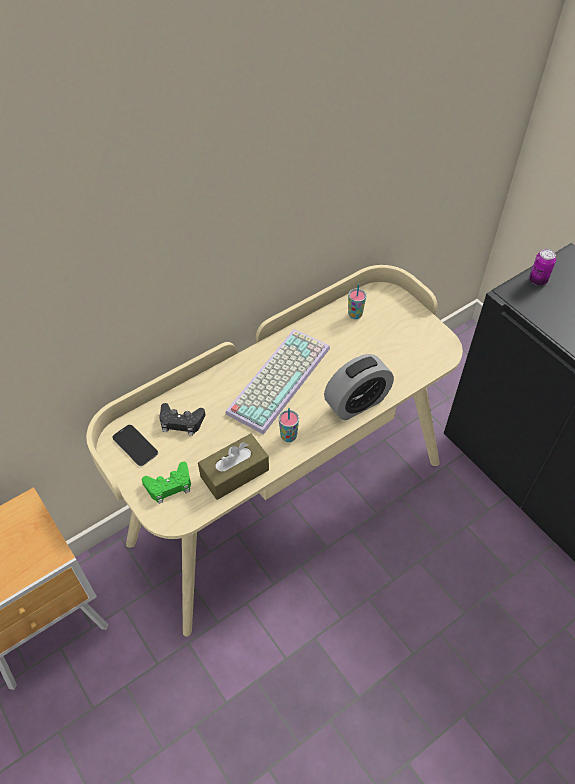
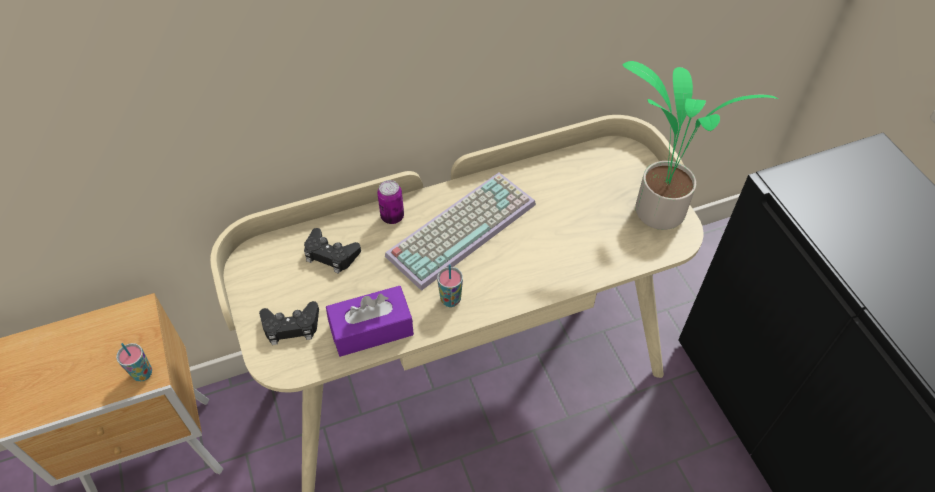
camera: 15 degrees right, 0 degrees up
(135, 446) = (269, 270): phone -> none
(169, 485) = (291, 326): green game controller -> black game controller
(234, 473) = (371, 329): brown tissue box -> purple tissue box
(355, 315) = (580, 170): cup -> cup (143, 373)
(356, 403) = (547, 277): alarm clock -> none
(422, 336) = (656, 213): none -> potted plant
(537, 280) = (822, 171): can -> can (392, 217)

